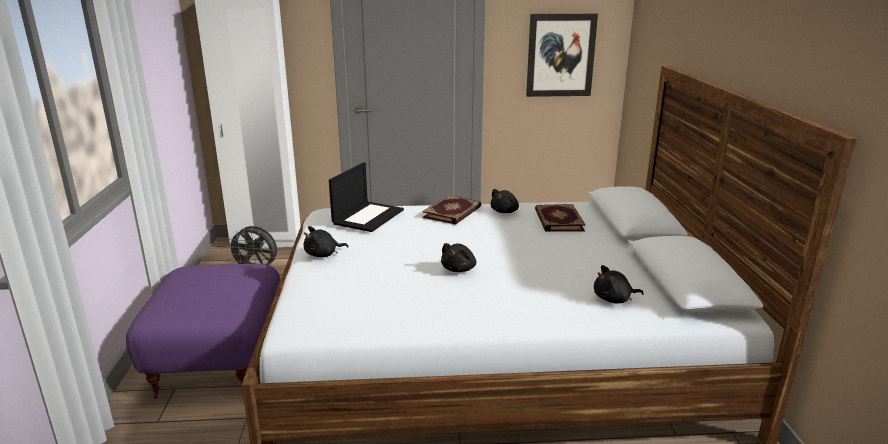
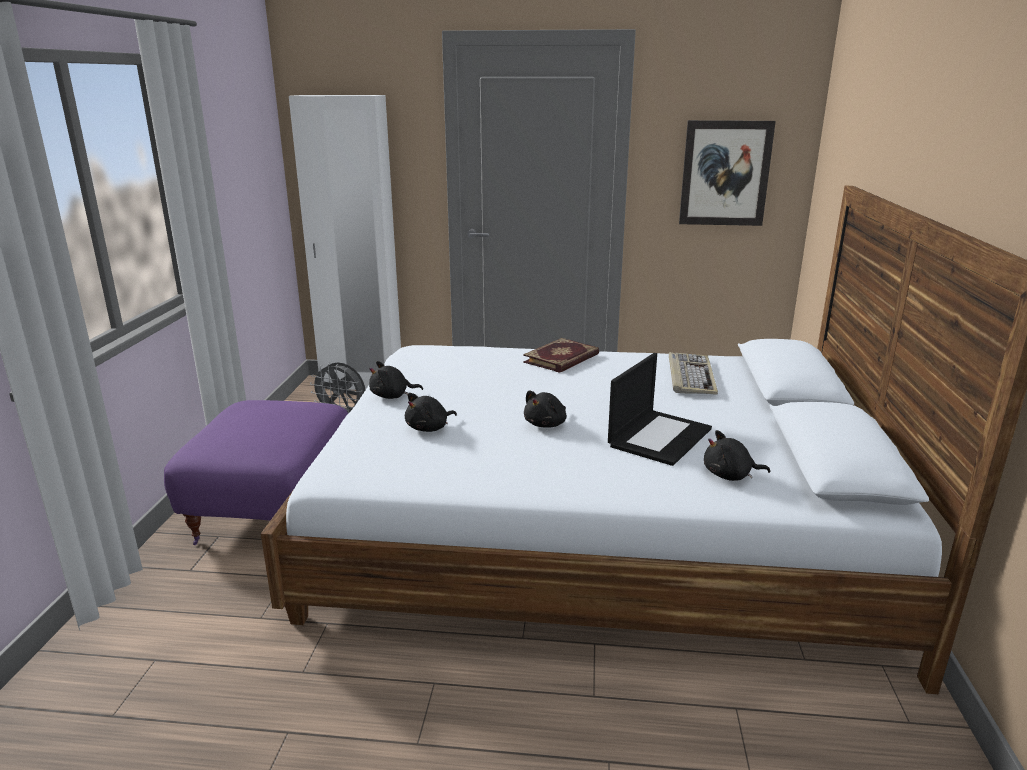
camera: 10 degrees right, 0 degrees up
(368, 216) = (458, 357): laptop -> laptop (659, 436)
(505, 211) = (627, 361): black plush toy -> black plush toy (429, 428)
(557, 220) = (690, 376): book -> keyboard

